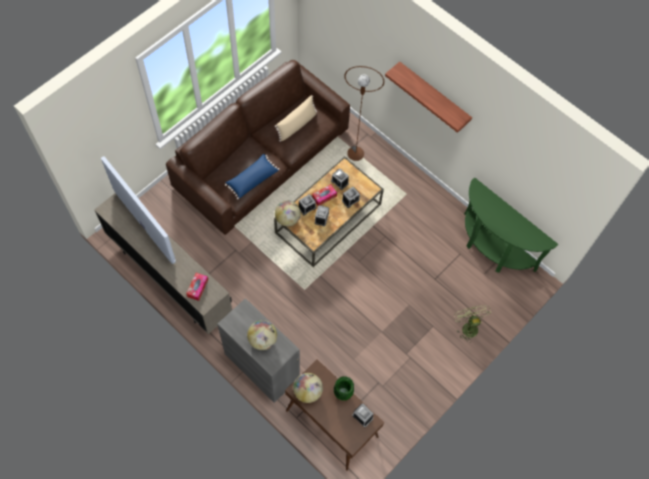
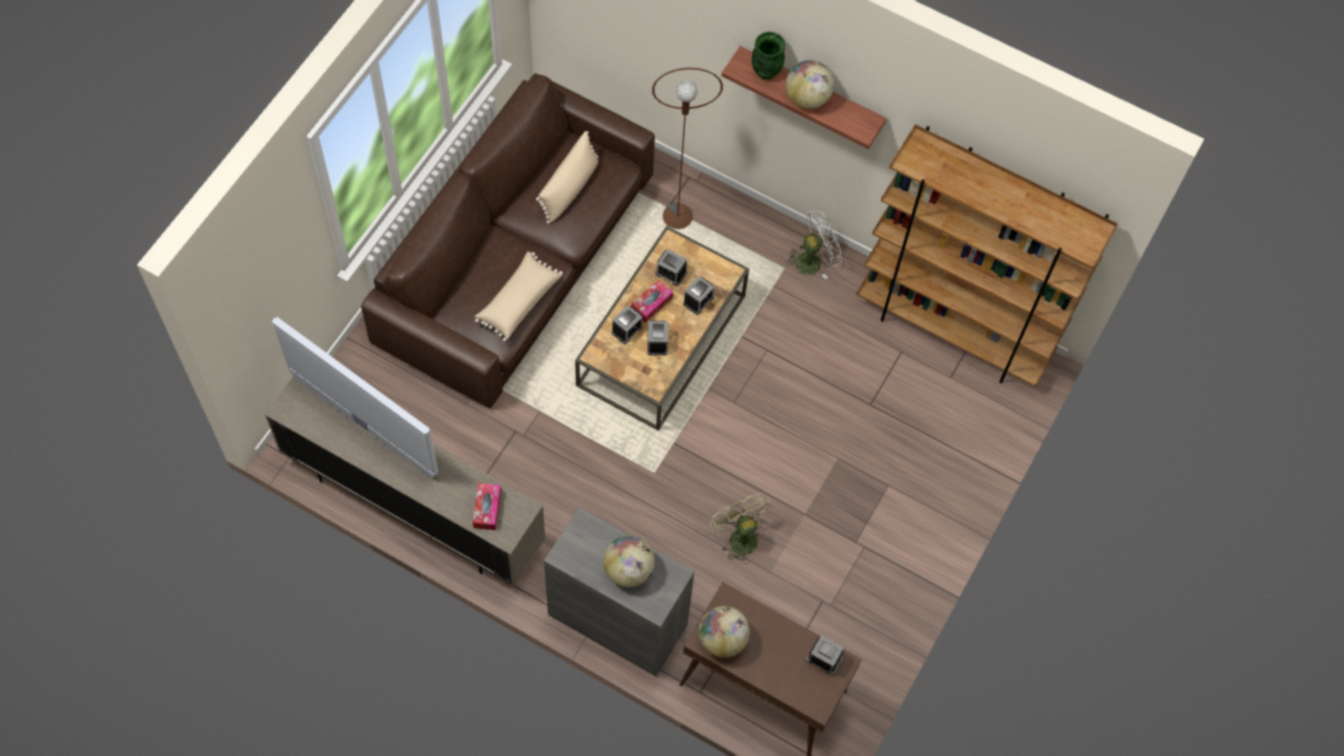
camera: 15 degrees left, 0 degrees up
(252, 179) = (518, 301): blue pillow -> beige pillow
(287, 219) = (599, 357): globe -> globe (807, 98)
(343, 393) = (781, 628): green vase -> green vase (766, 71)
(424, 193) = (813, 260): none -> white fan
(468, 326) = (946, 472): green fan -> green fan (738, 536)
(492, 248) = (953, 331): green console table -> brown bookcase

